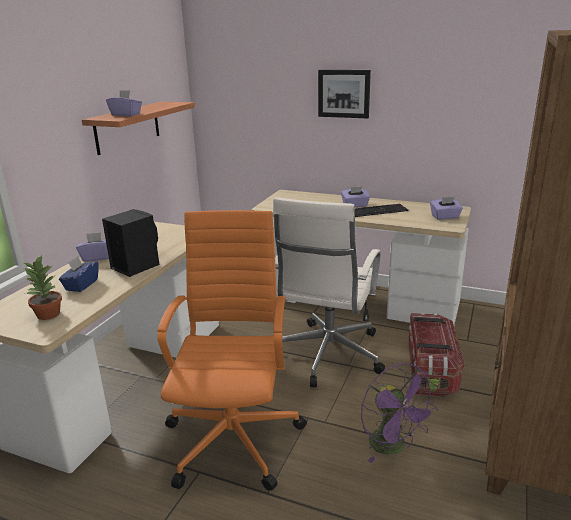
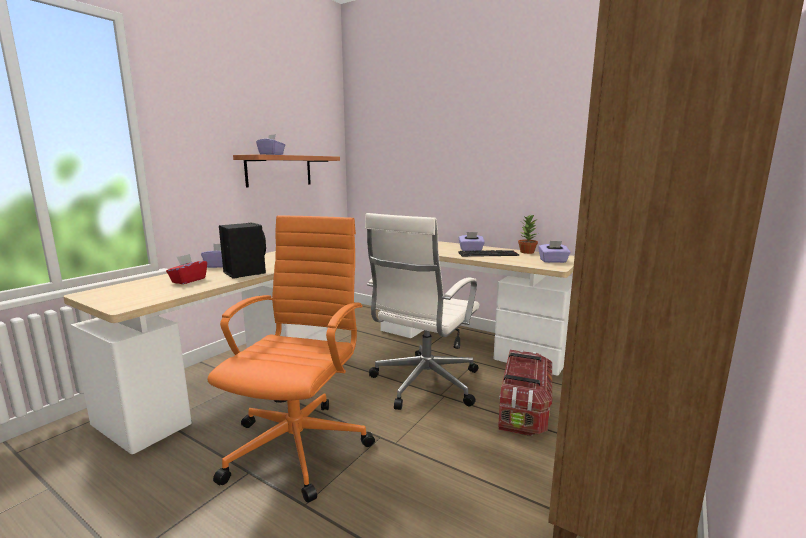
camera: 10 degrees right, 10 degrees down
(48, 314) = (139, 296): potted plant -> potted plant (526, 252)
(81, 285) = (188, 280): blue tissue box -> red tissue box
(344, 93) = (467, 152): picture -> none
(393, 447) = (457, 479): purple fan -> none

